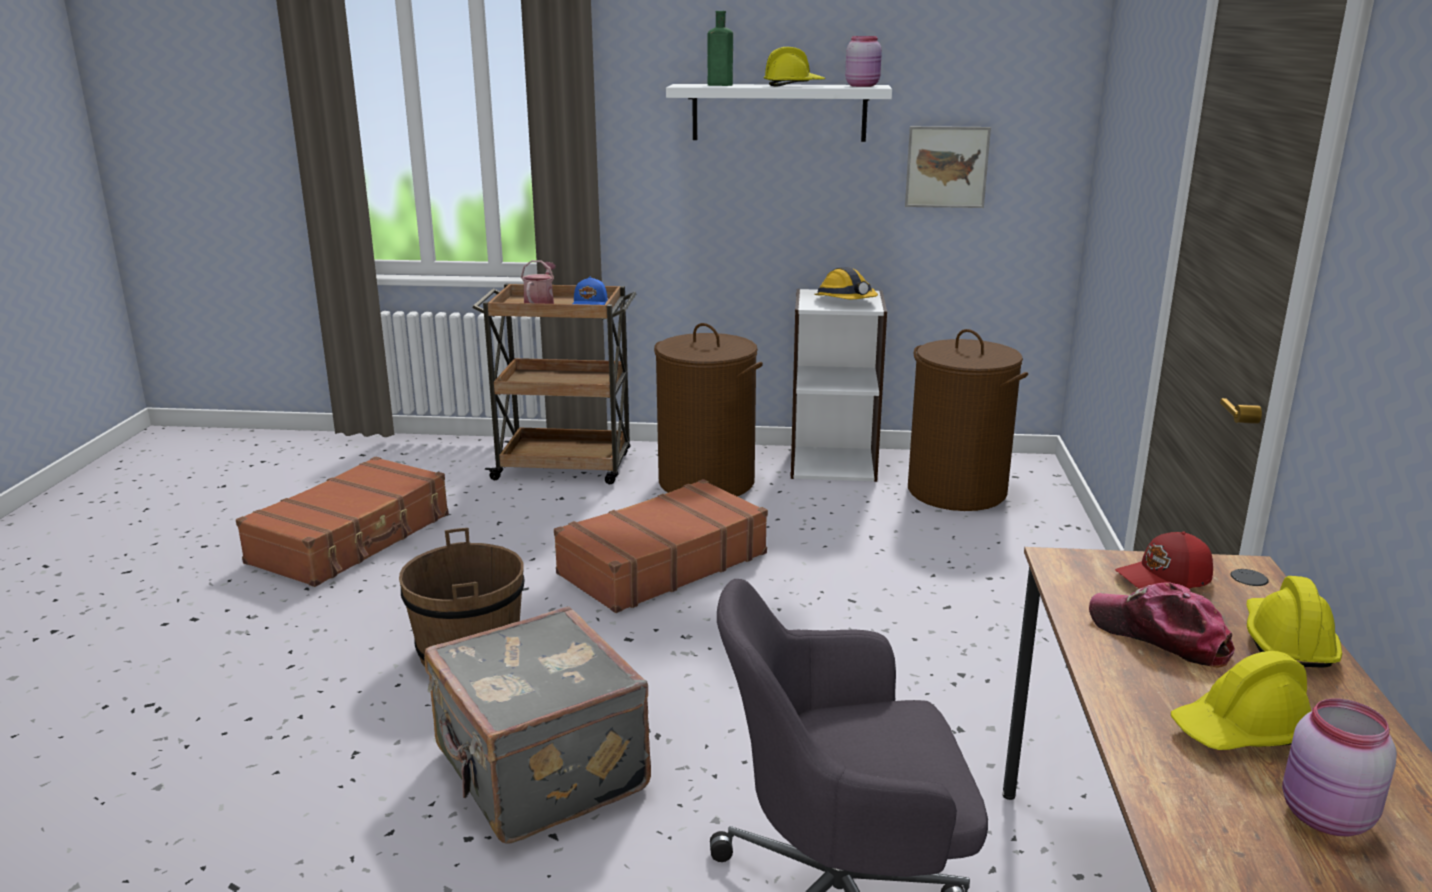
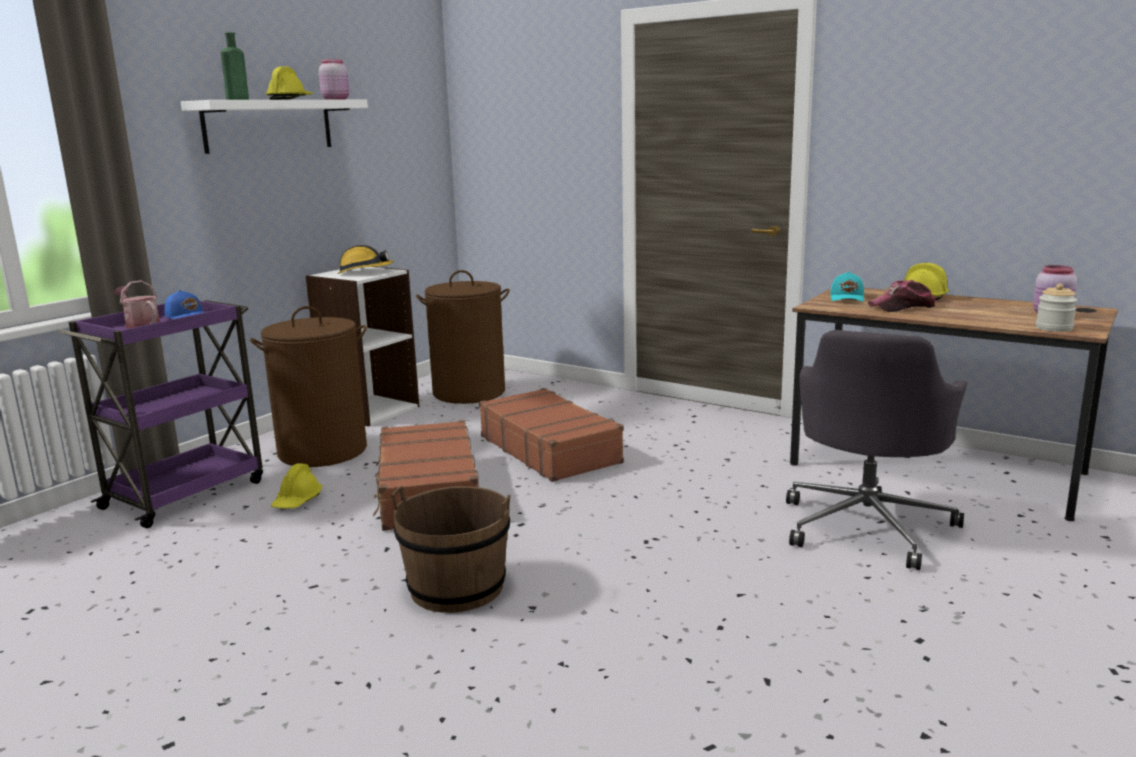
camera: 60 degrees left, 5 degrees down
(352, 539) = (141, 619): brown suitcase -> brown suitcase (550, 449)
(538, 772) = (661, 587): grey suitcase -> none
(565, 467) = (186, 493): brown cart -> purple cart
(946, 167) = (380, 163): picture -> none
(1165, 579) = (848, 298): red cap -> turquoise cap
(1183, 822) = (1054, 328): none -> jar
(1241, 731) = (988, 312): yellow hard hat -> yellow hard hat (297, 501)

